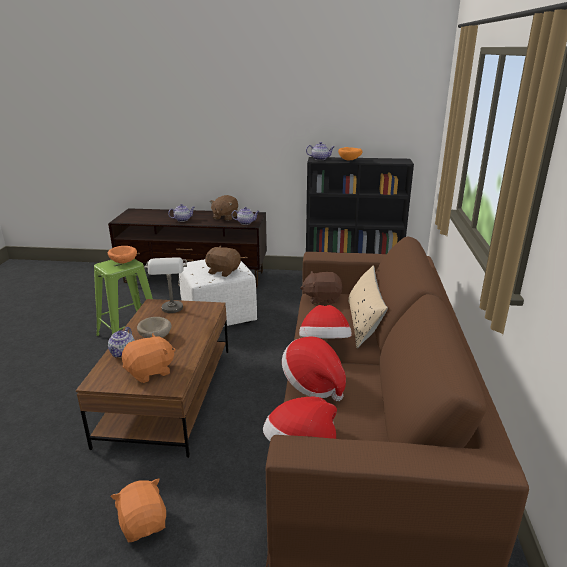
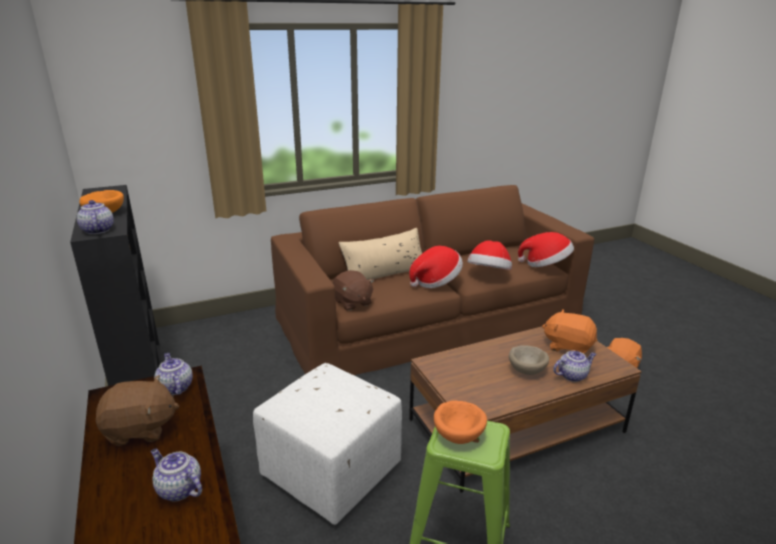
camera: 120 degrees left, 0 degrees up
(172, 311) = (471, 385): grey table lamp -> none
(223, 271) = (339, 385): brown plush toy -> none

